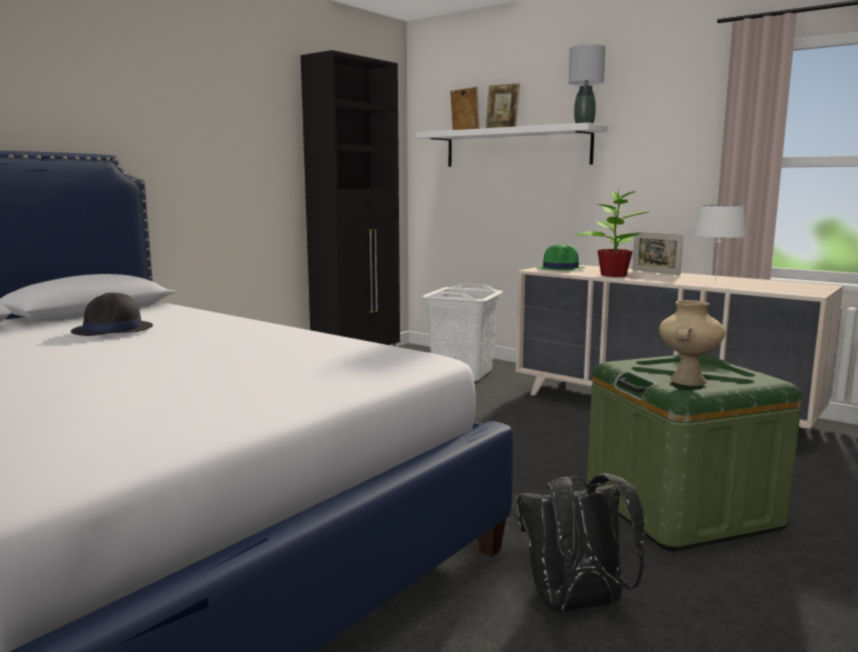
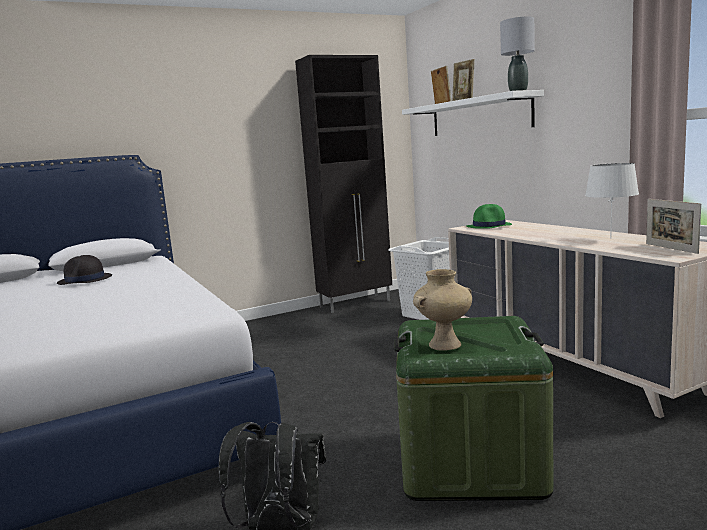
camera: 25 degrees right, 0 degrees up
(613, 275) = (520, 233): potted plant -> none
(655, 272) = (570, 229): picture frame -> picture frame (671, 248)

